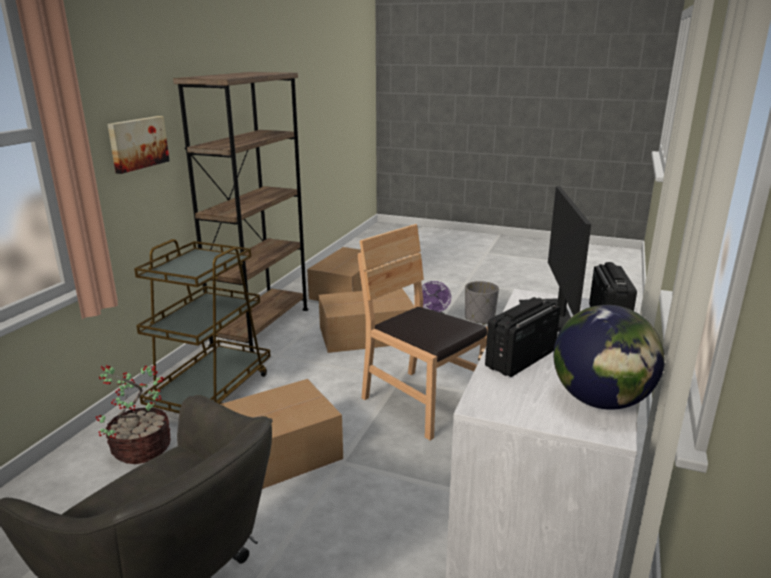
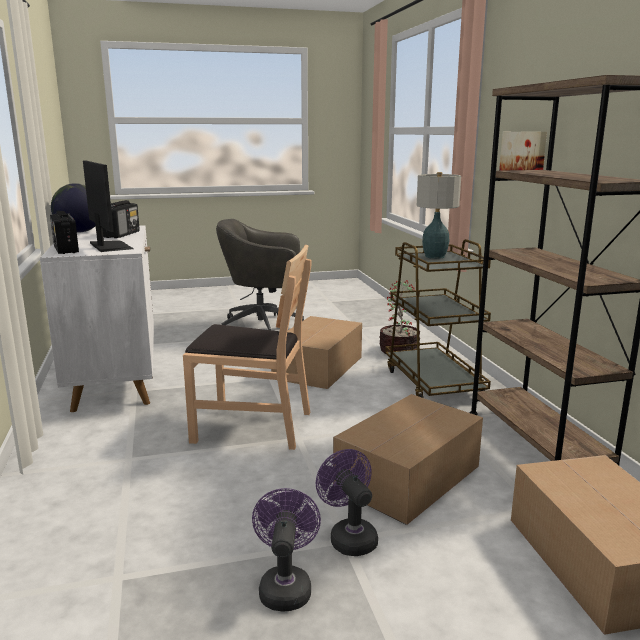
camera: 145 degrees right, 5 degrees down
(182, 271) = (434, 256): none -> table lamp
(480, 318) = (285, 586): grey planter -> purple fan

